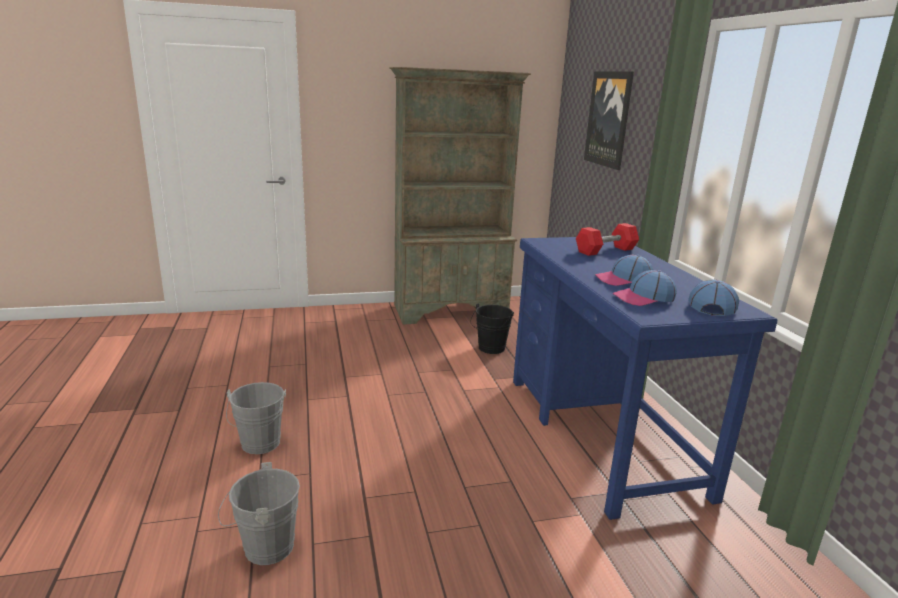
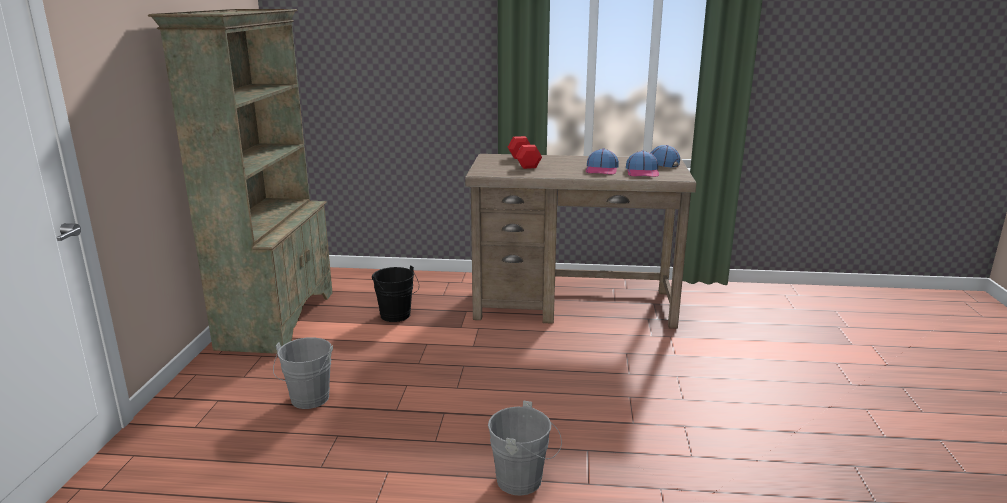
camera: 70 degrees left, 0 degrees up
(263, 548) = (695, 484): grey bucket -> grey bucket (308, 401)
(602, 433) = (574, 304): blue desk -> brown desk
(609, 119) = (388, 51): picture -> none

